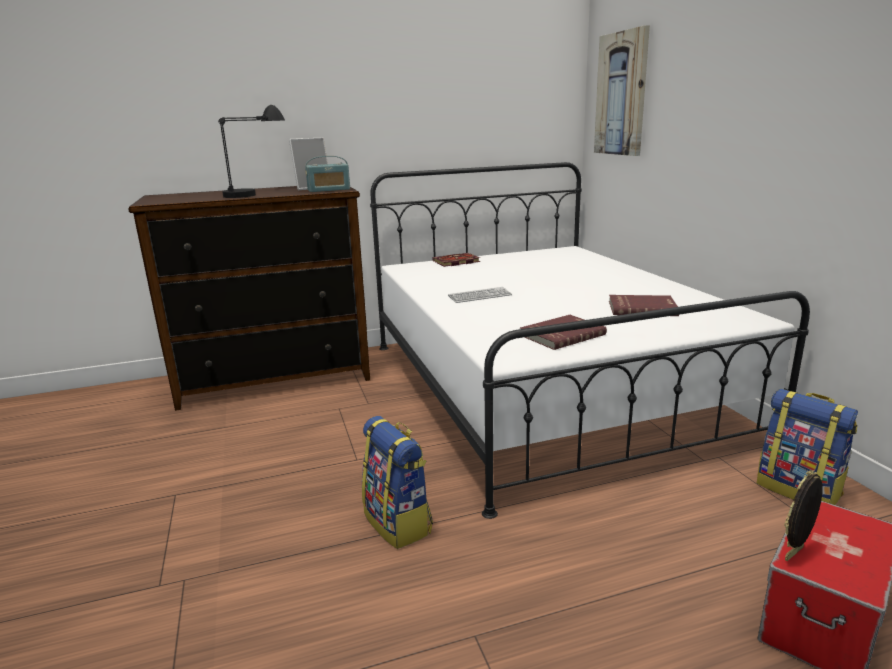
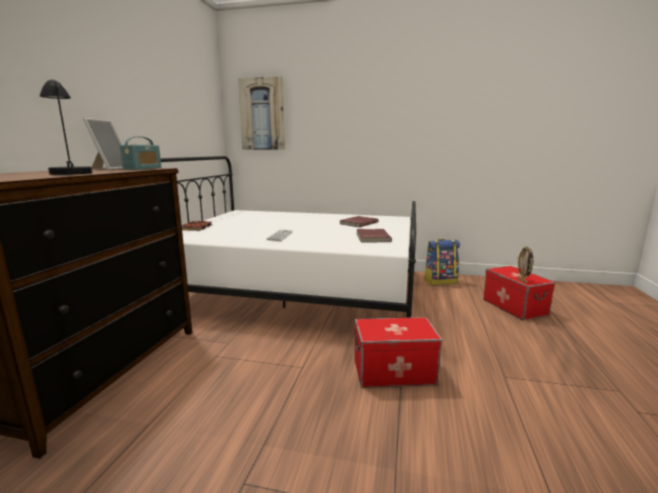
camera: 60 degrees left, 5 degrees down
(399, 523) = (394, 371): backpack -> storage box

